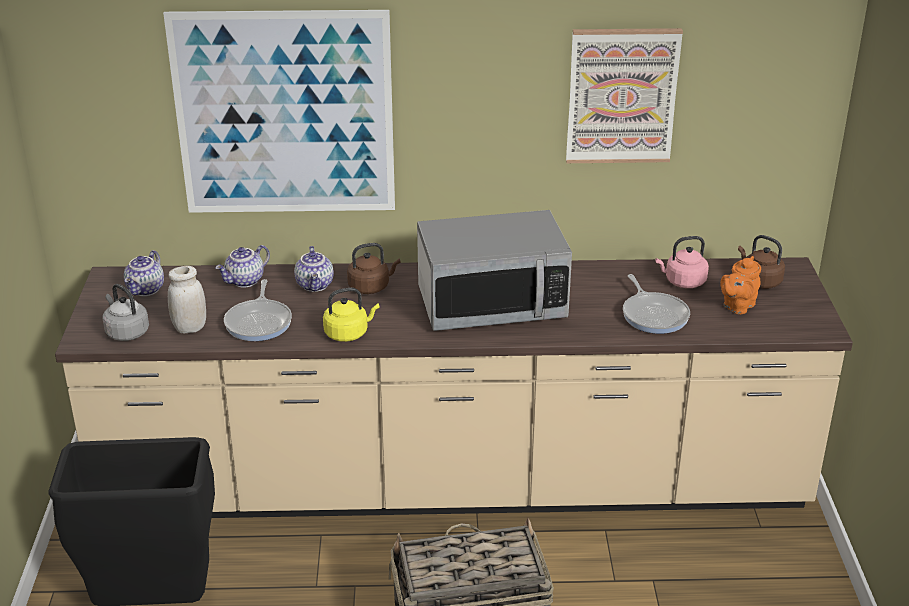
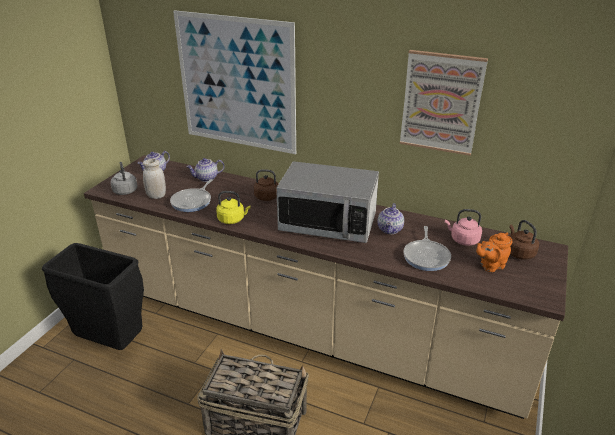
camera: 25 degrees right, 0 degrees up
(316, 285) = (240, 189): teapot -> teapot (390, 230)

